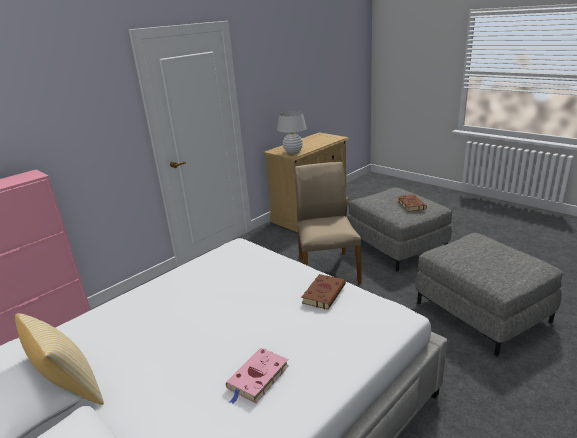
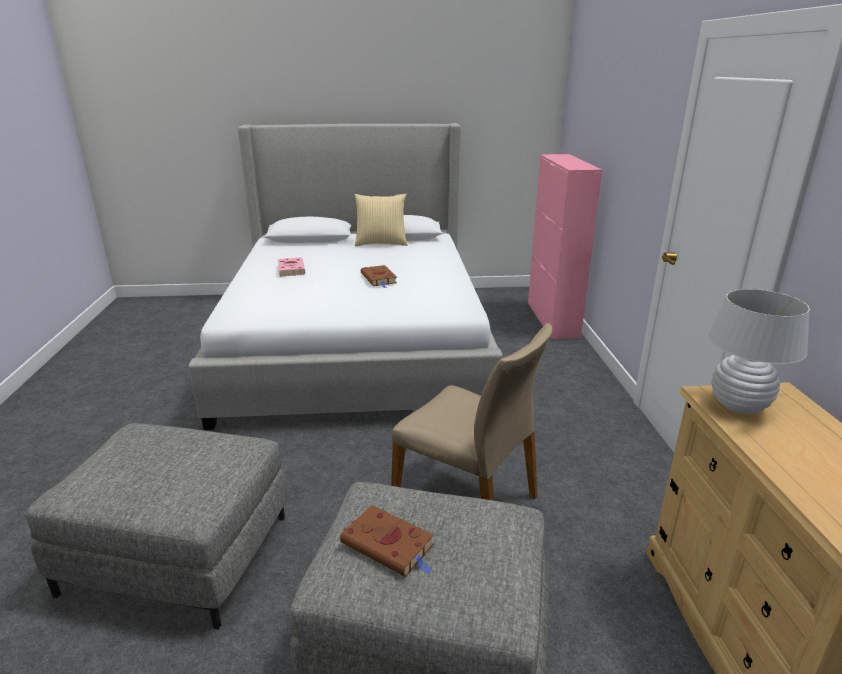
camera: 130 degrees right, 0 degrees up
(324, 293) = (307, 306): brown book -> brown book (379, 279)

